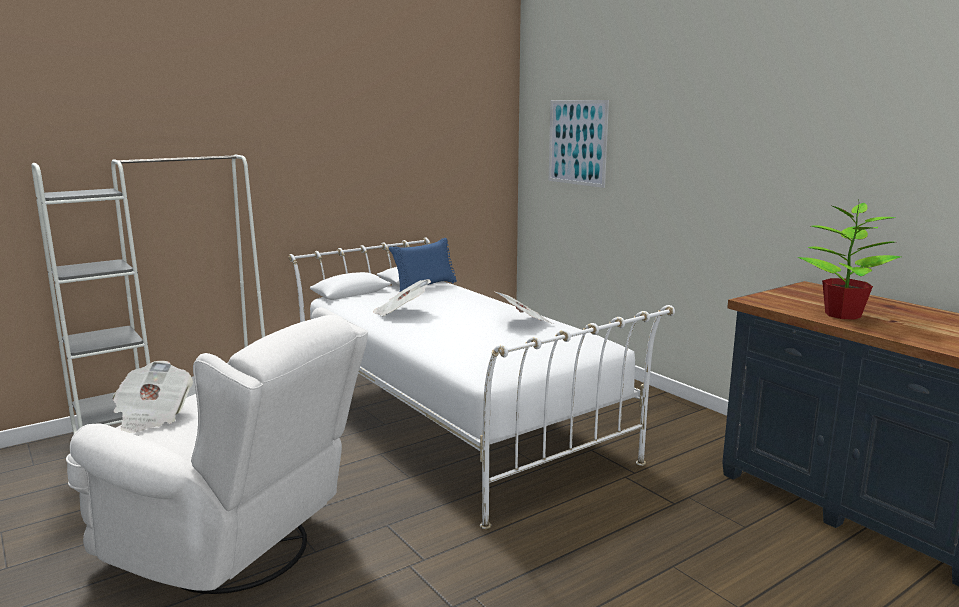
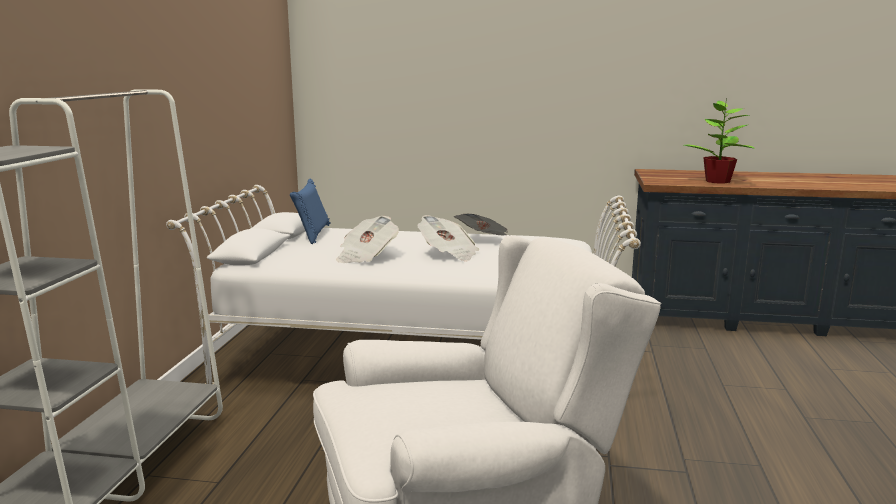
camera: 45 degrees left, 0 degrees up
(152, 416) = (376, 415): newspaper -> newspaper (448, 254)
(577, 142) = (381, 73): picture -> none

